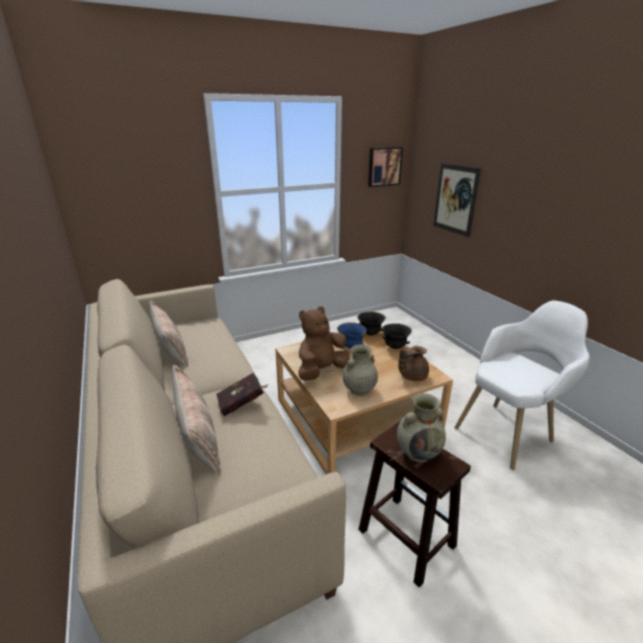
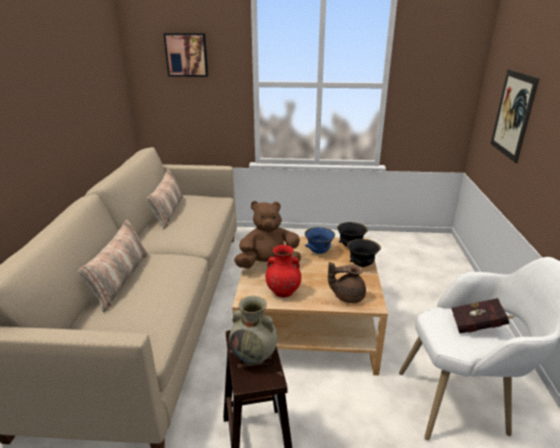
camera: 30 degrees right, 0 degrees up
(243, 404) = (170, 268): red book -> red book (478, 327)
(359, 390) = (282, 292): beige vase -> red vase
(384, 166) = (448, 69): picture -> picture (187, 55)

